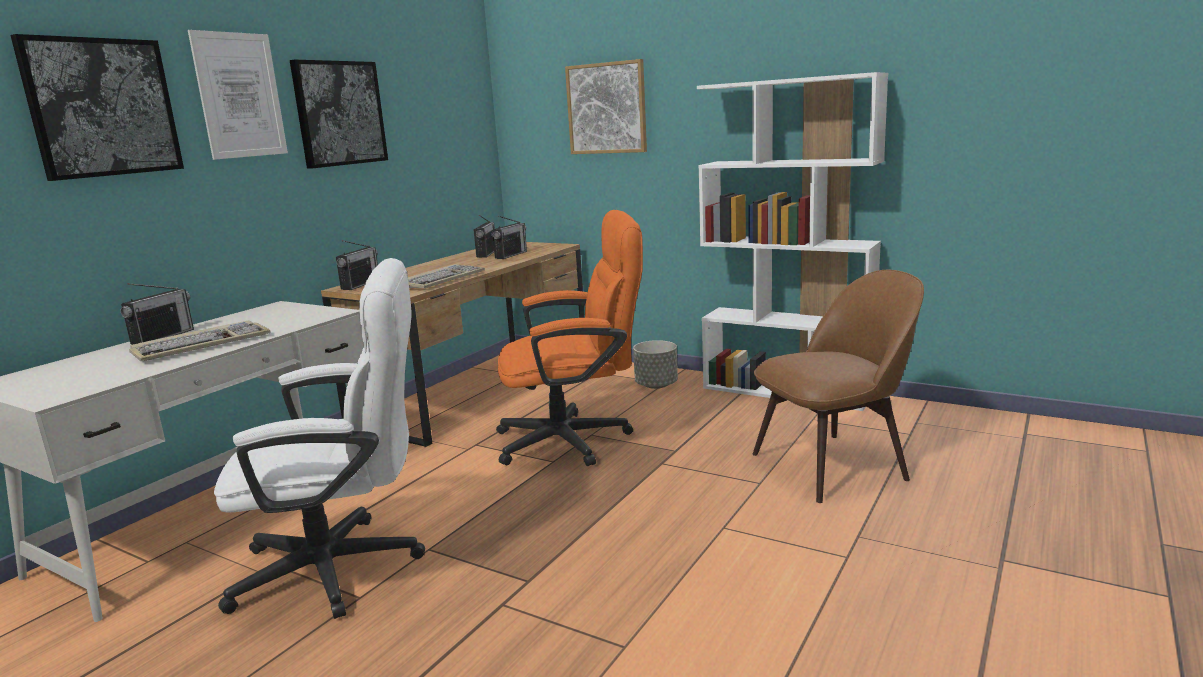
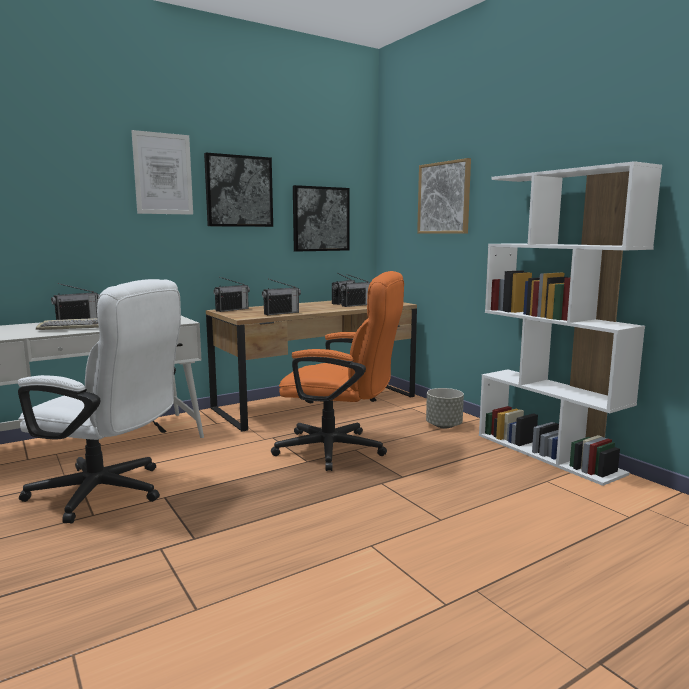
camera: 25 degrees right, 5 degrees down
(102, 108) = (66, 175): picture -> picture (320, 219)
(442, 280) = (281, 313): keyboard -> radio
(833, 465) = (522, 523): brown chair -> none

